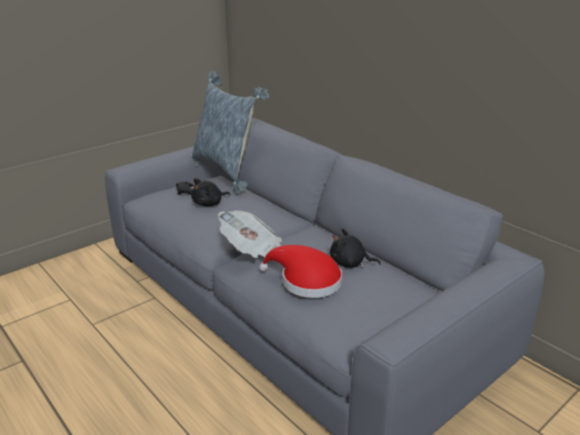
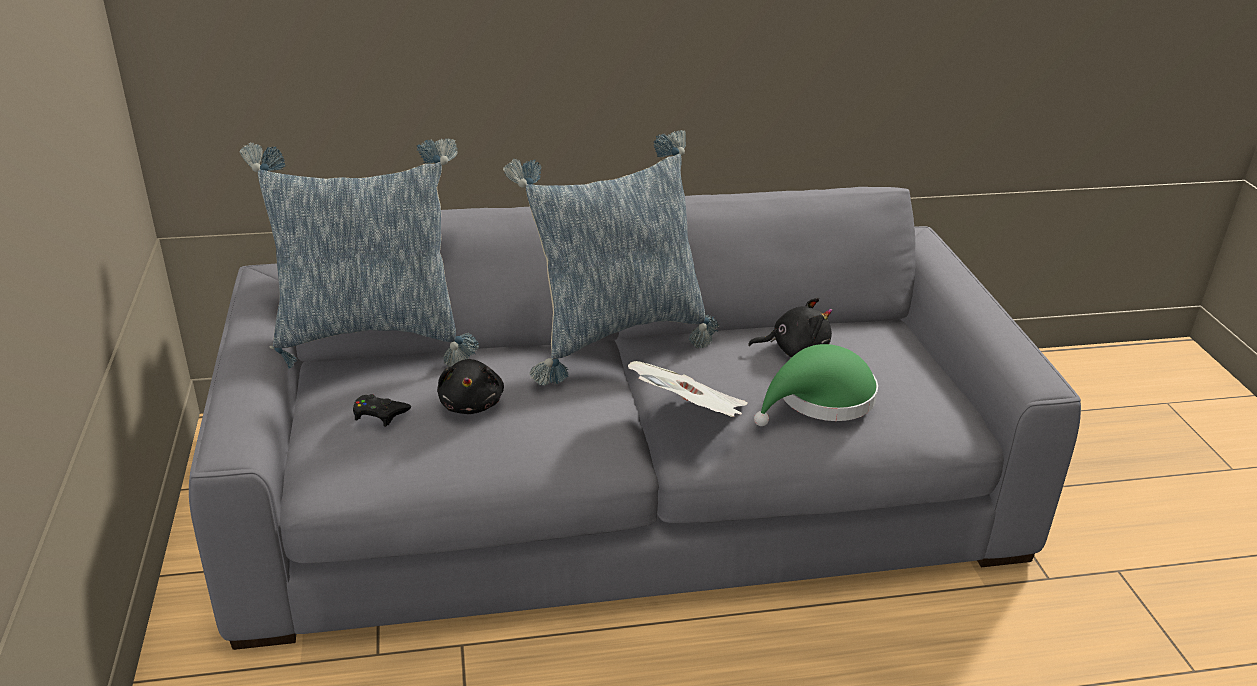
camera: 60 degrees left, 5 degrees up
(293, 220) = (612, 349): none -> pillow
(306, 281) = (820, 399): red hat -> green hat
(350, 263) = (795, 350): black plush toy -> black plush toy turned 135 degrees counterclockwise

